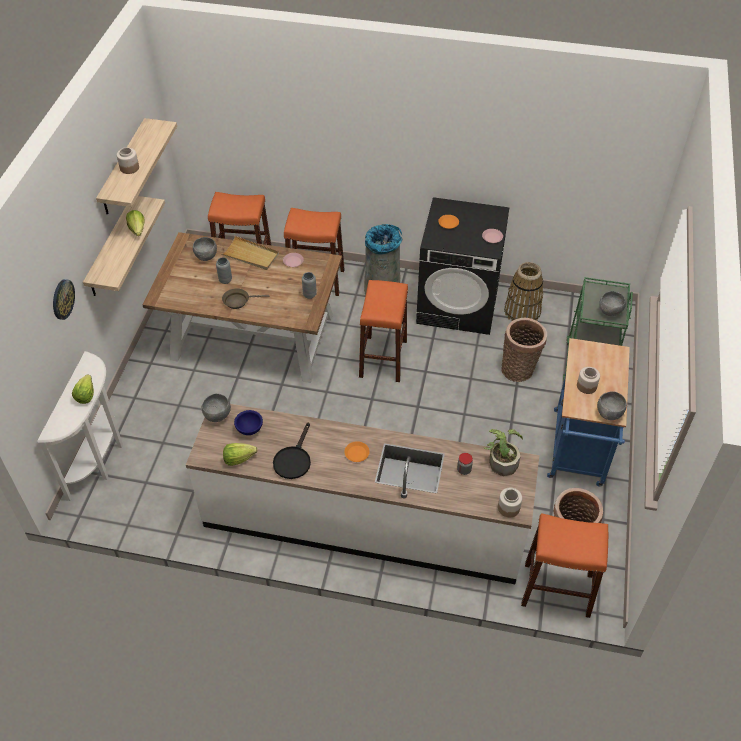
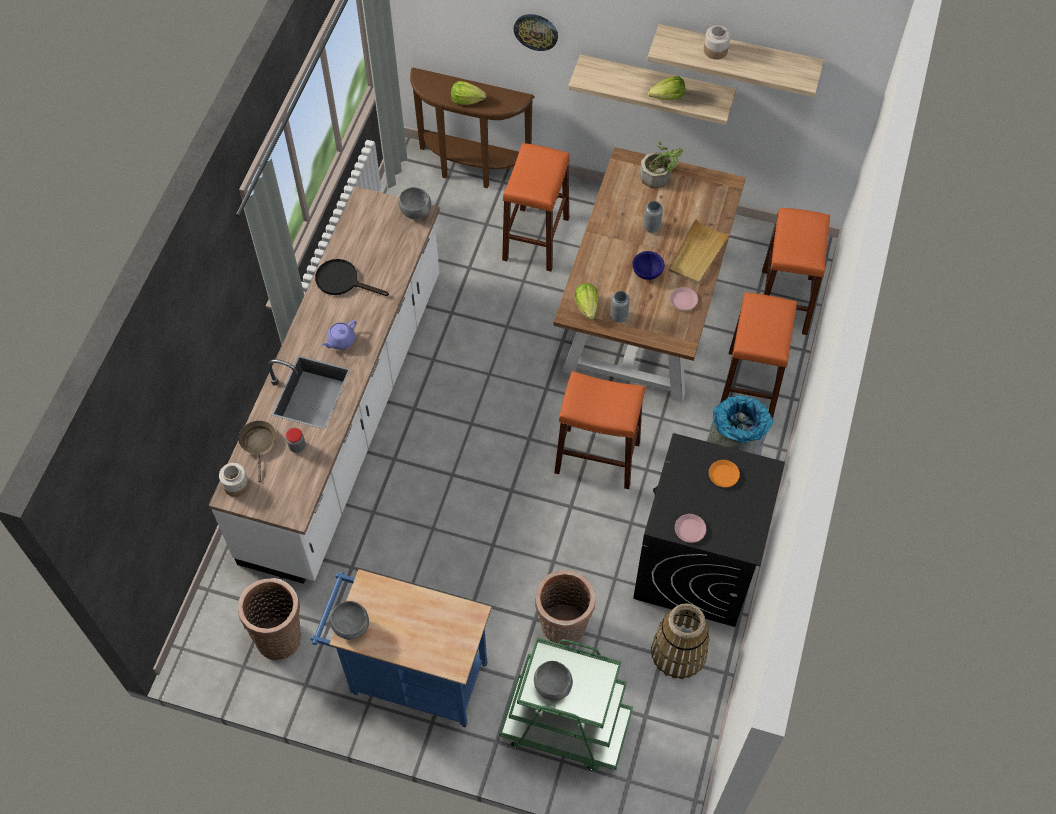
camera: 95 degrees right, 10 degrees up
(101, 458) = (471, 170): white console table -> brown console table
(206, 256) = (697, 207): grey bowl -> none
(238, 301) = (613, 241): brown frying pan -> brown frying pan (259, 444)
(239, 459) = (353, 232): lettuce -> lettuce (587, 306)
(250, 429) = (391, 241): blue bowl -> blue bowl (646, 273)
(356, 453) = (340, 341): orange plate -> purple teapot
(501, 460) = (303, 488): potted plant -> potted plant (659, 175)
(556, 589) = (221, 609): orange stool -> orange stool (536, 238)
(586, 386) = (402, 609): jar -> none

